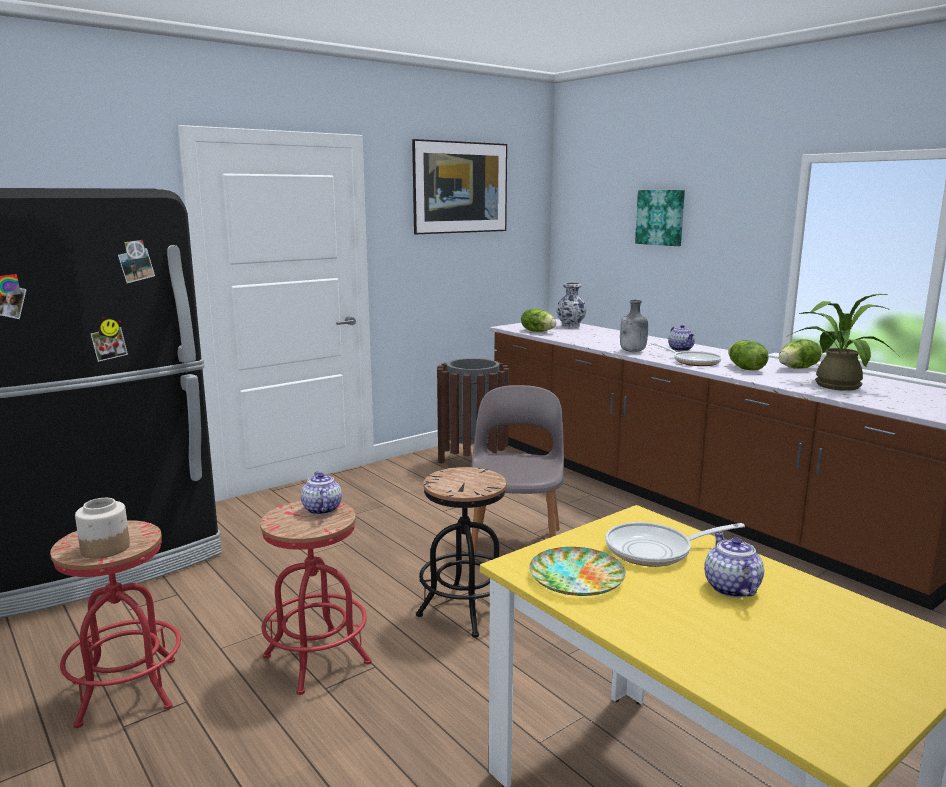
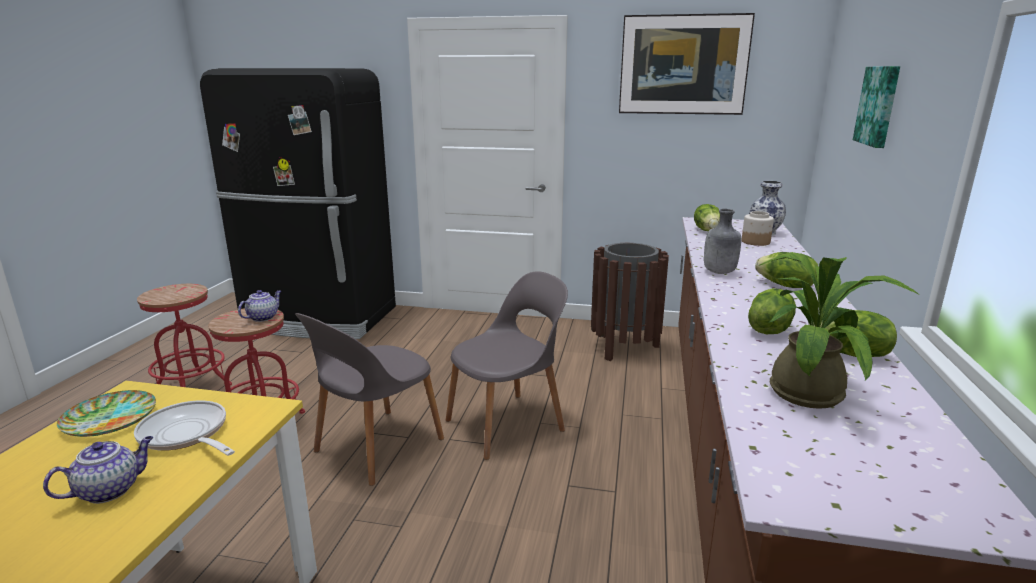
camera: 50 degrees right, 5 degrees up
(105, 548) = (161, 296): jar -> jar (755, 242)
(465, 610) = (376, 447): black stool -> grey chair
(681, 349) = (785, 286): teapot -> lettuce
(693, 361) = (739, 301): frying pan -> none

